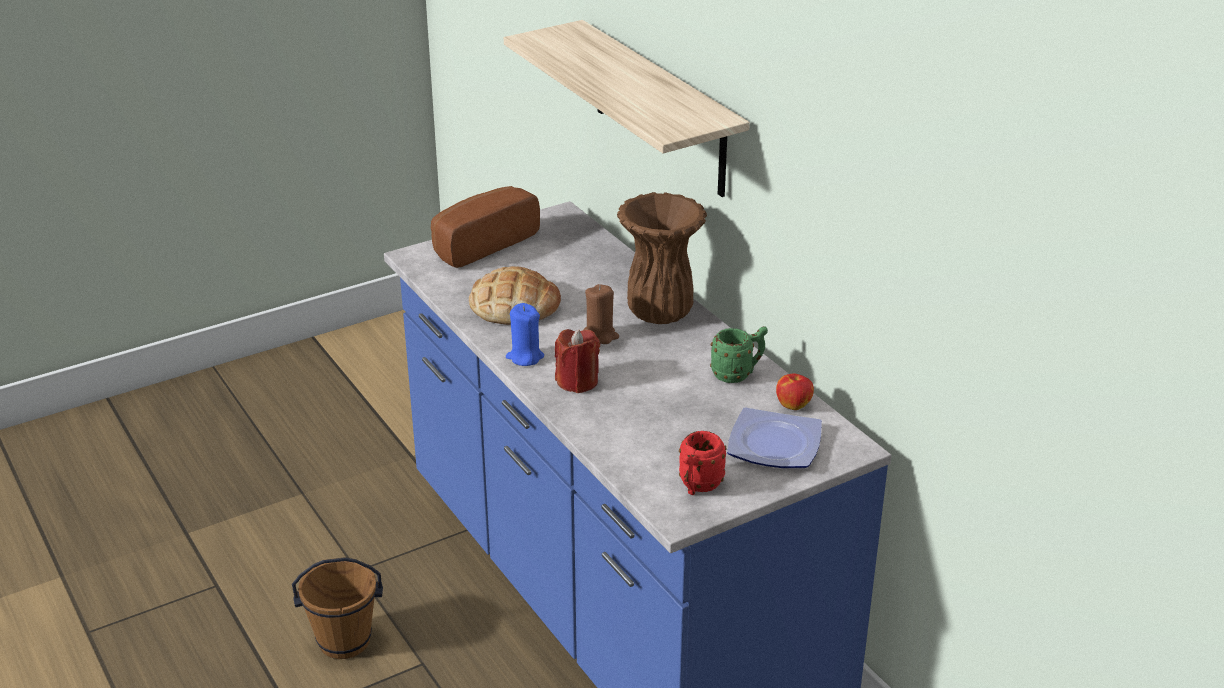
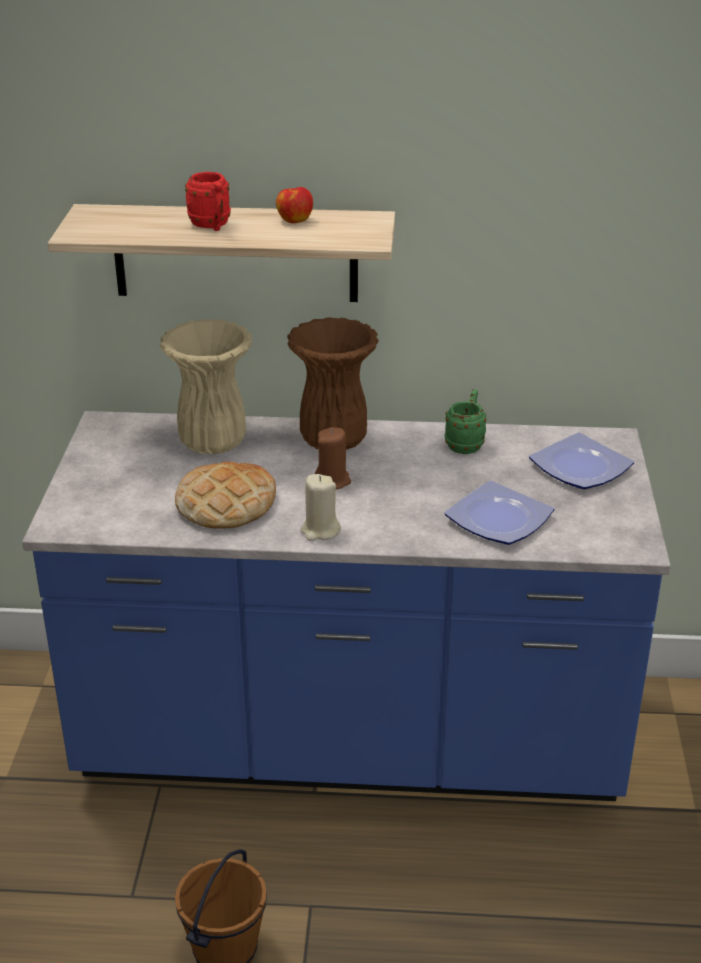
camera: 55 degrees left, 0 degrees up
(481, 244) = (91, 481): bread -> none
(525, 357) = (320, 530): blue candle -> beige candle
(577, 381) = (391, 519): red candle -> none
(590, 267) = (214, 443): none -> beige vase
(635, 432) = (499, 521): none -> plate
(697, 486) = (604, 522): red mug -> red mug (212, 226)
(793, 405) = (534, 438): apple -> apple (294, 220)

